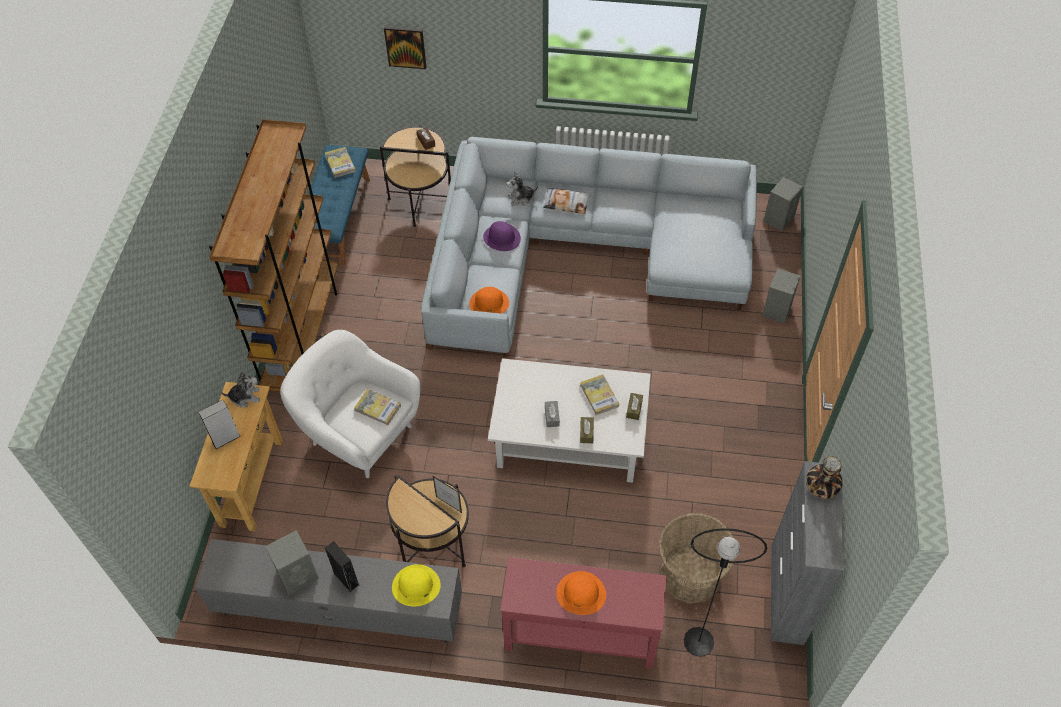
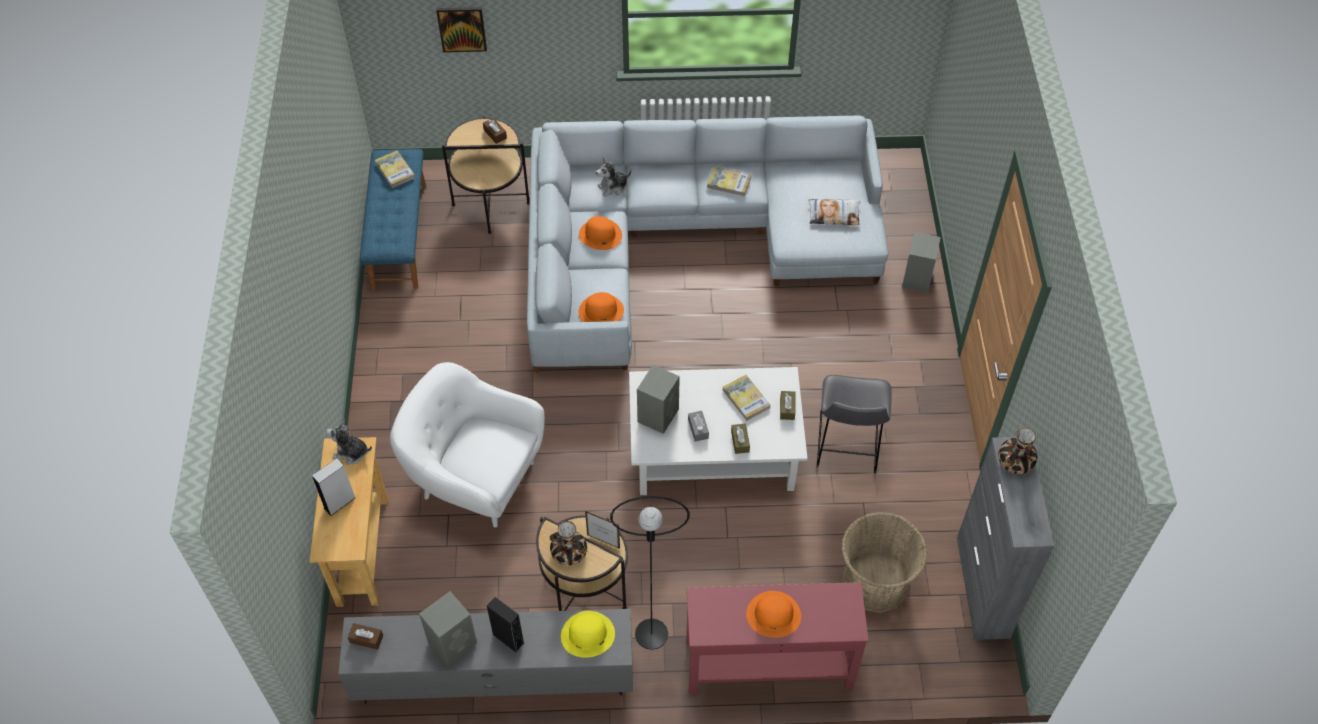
camera: 10 degrees left, 0 degrees up
(225, 560) = (366, 639): none -> brown tissue box
(245, 397) = (351, 453): plush toy -> plush toy turned 150 degrees counterclockwise
(303, 333) = (385, 373): brown bookcase -> none
(377, 408) = (500, 446): book -> book (729, 183)
(412, 510) = (568, 552): none -> vase
(501, 238) = (600, 235): purple hat -> orange hat
(566, 203) = (666, 186): pillow -> pillow (834, 215)
(686, 450) = (846, 447): none -> grey stool
(698, 642) = (897, 652): black floor lamp -> black floor lamp (651, 634)
(779, 218) = (901, 175): grey speaker -> grey speaker (658, 414)

